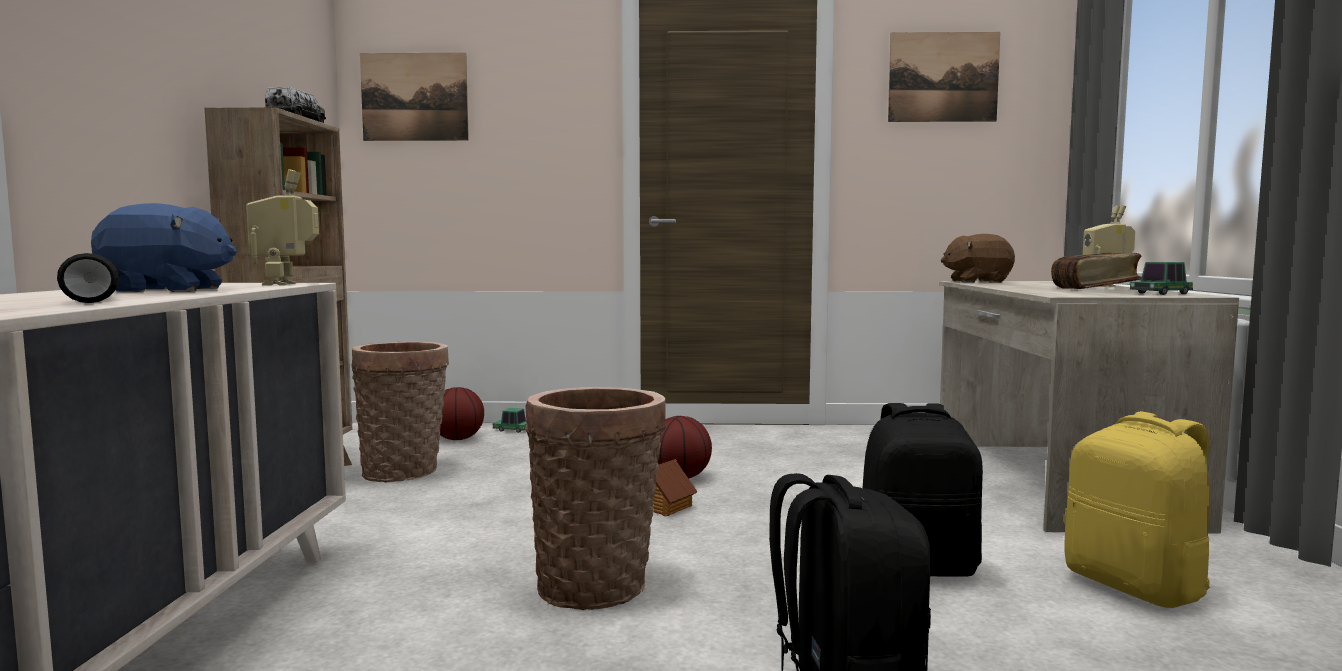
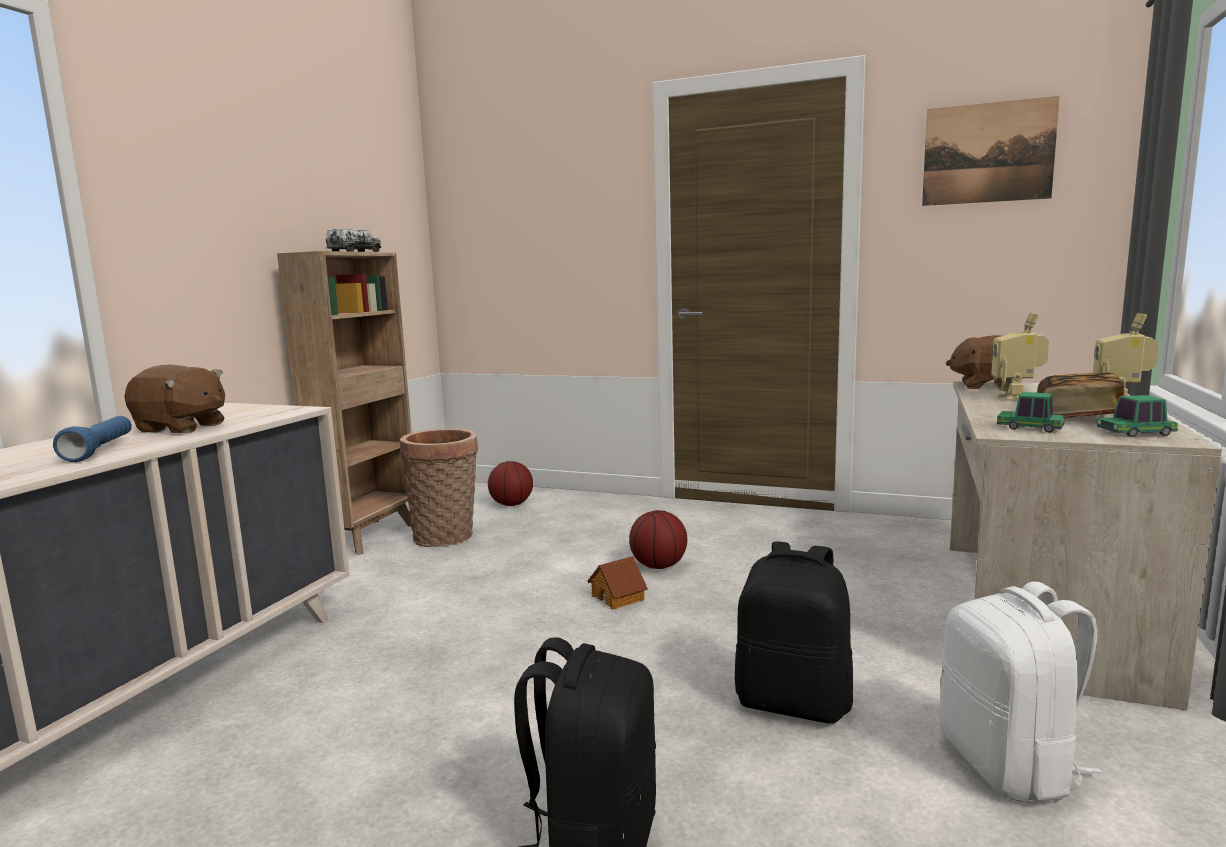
camera: 20 degrees right, 5 degrees up
(97, 299) = (100, 450): black flashlight -> blue flashlight
(167, 290) = (181, 428): blue plush toy -> brown plush toy
(287, 284) = (285, 413): toy robot -> toy robot (1016, 398)
(414, 97) = (483, 208): picture -> none
(512, 430) = (561, 497): toy car -> toy car (1030, 428)
(597, 584) = (500, 676): basket -> none
(1136, 586) = (1010, 766): yellow backpack -> white backpack

